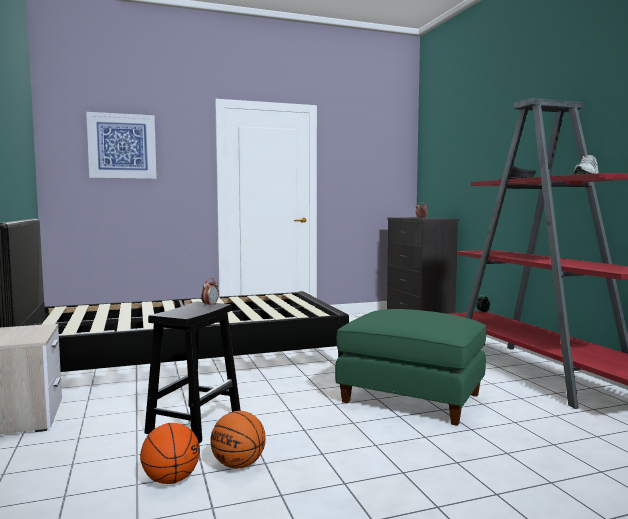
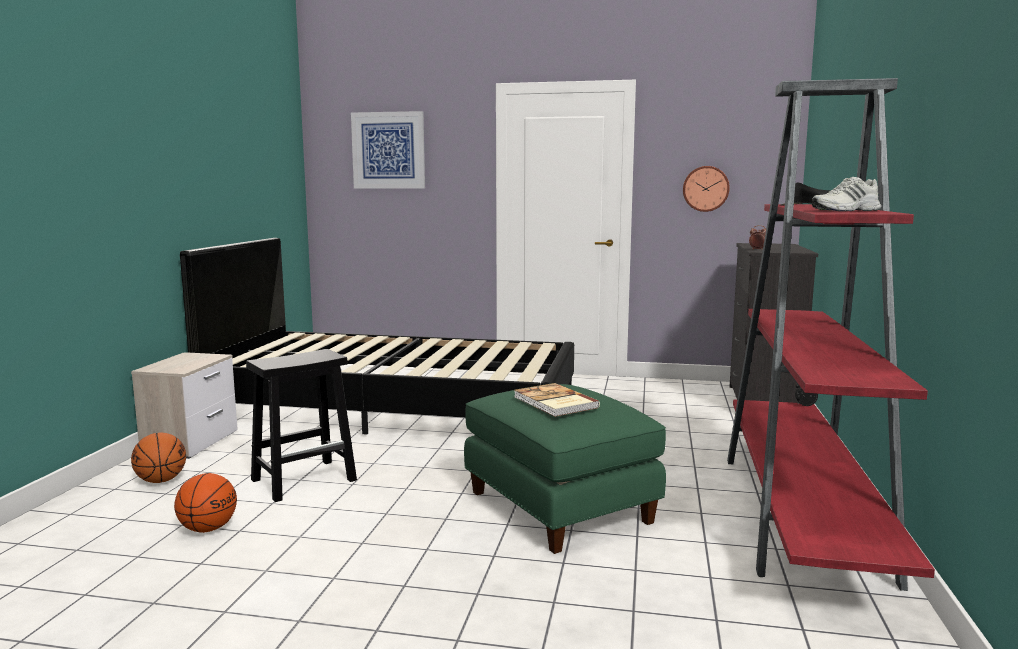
camera: 30 degrees right, 5 degrees up
(210, 305) = (323, 356): alarm clock -> none
(238, 465) = (276, 531): basketball -> basketball (161, 481)
(362, 182) = (705, 188): none -> wall clock
(420, 317) = (554, 402): none -> book

